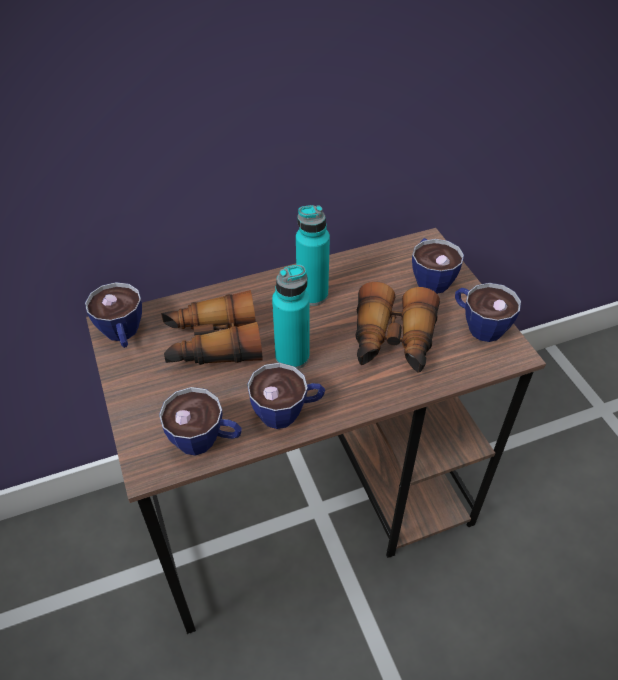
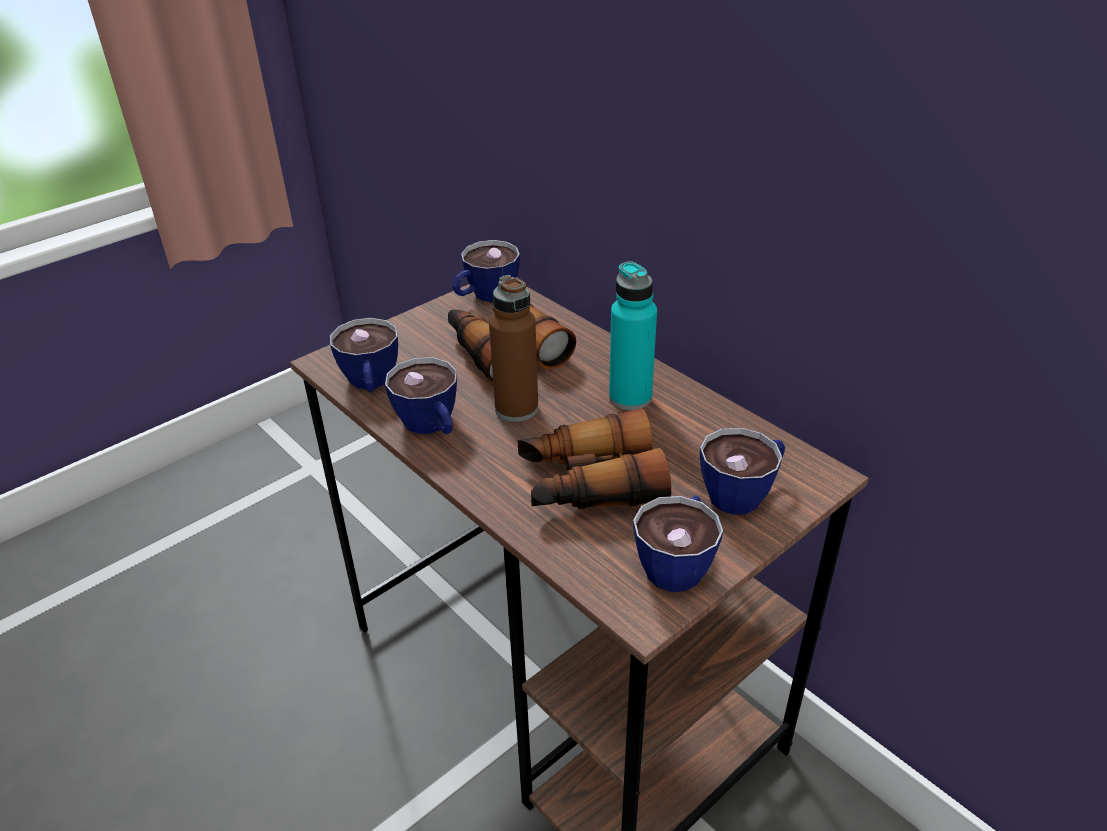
camera: 70 degrees right, 10 degrees down
(292, 357) = (516, 408): turquoise bottle -> brown bottle

